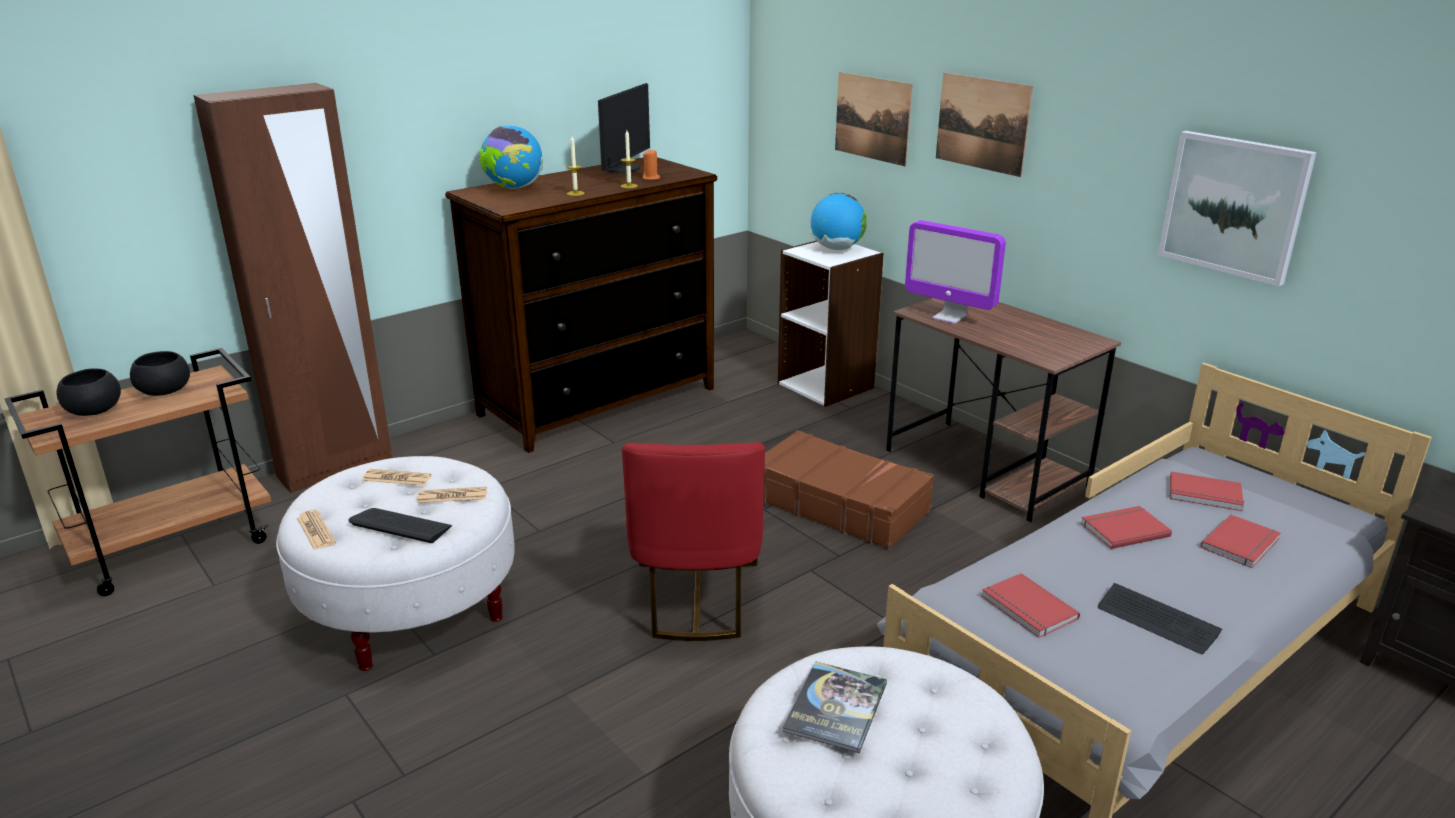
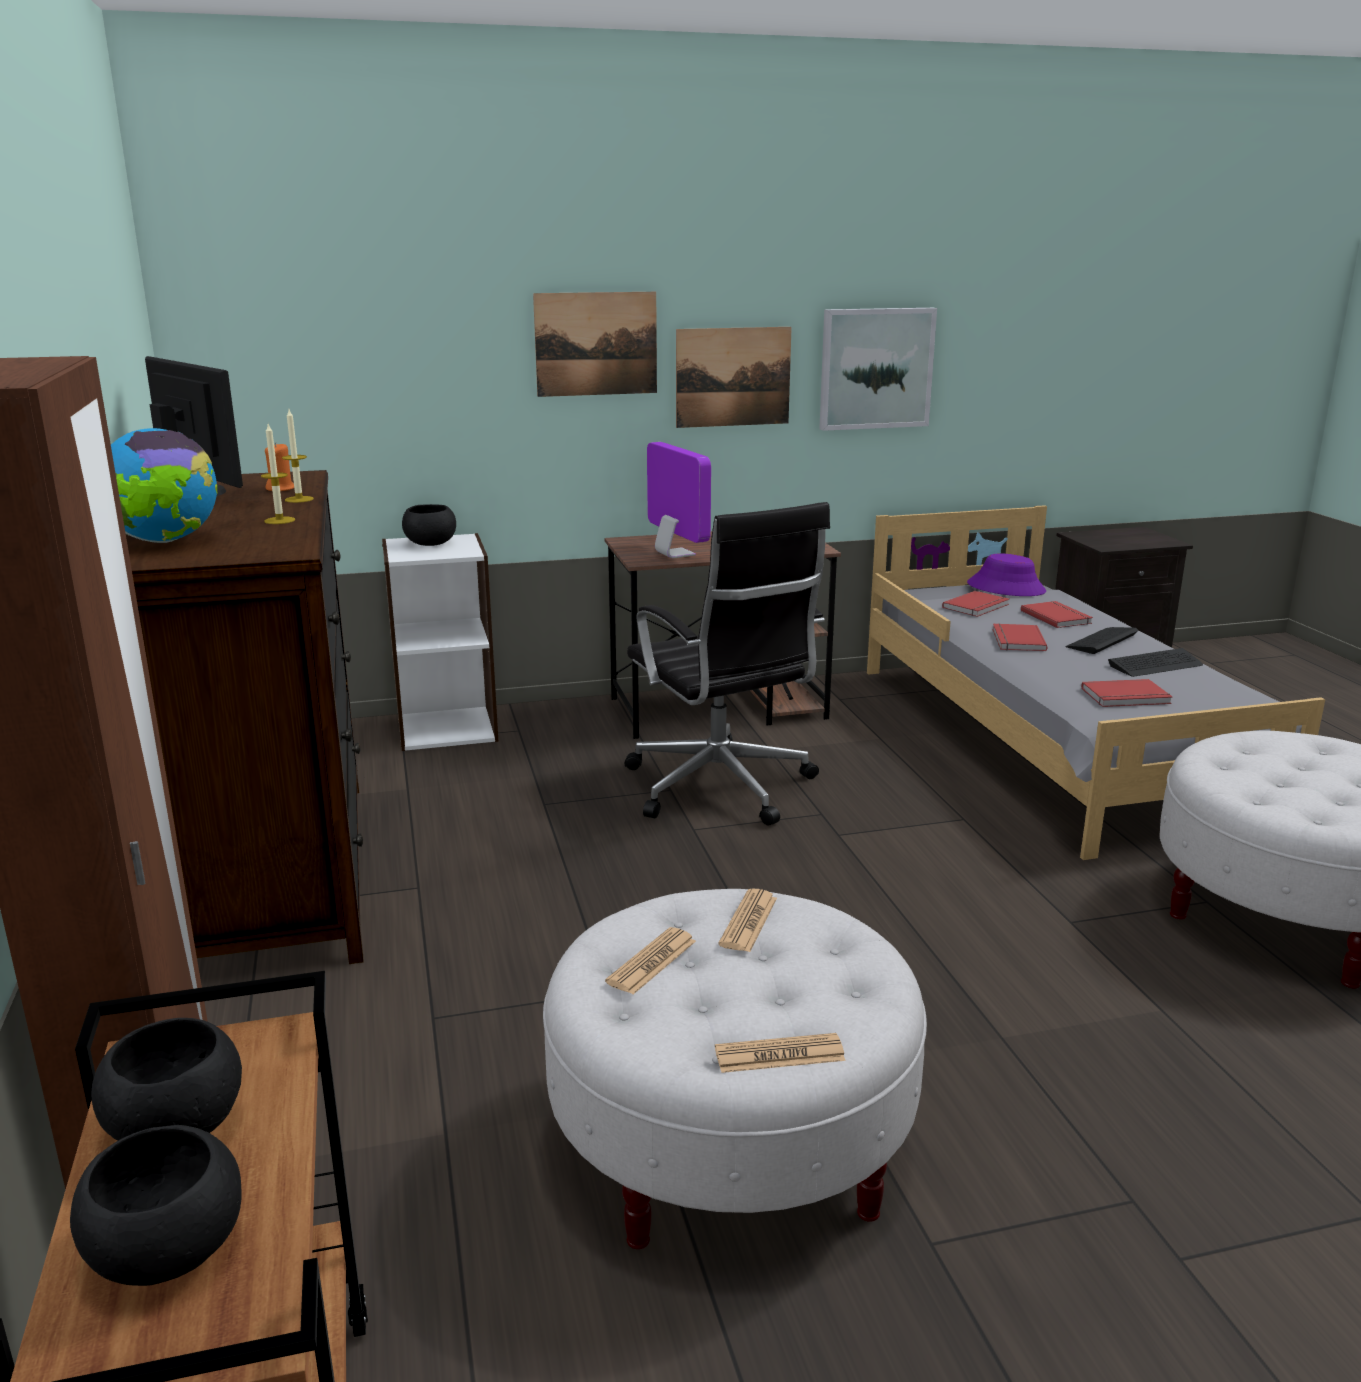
camera: 65 degrees left, 5 degrees down
(401, 526) = (814, 973): keyboard -> keyboard (1101, 641)
(696, 599) = (852, 911): red chair -> none
(836, 707) = (1282, 787): book -> none
(837, 249) = (430, 544): globe -> black bowl
(839, 504) = (721, 788): brown suitcase -> black office chair
(872, 118) = (425, 367): picture -> picture (733, 377)
(949, 317) = (675, 554): monitor -> monitor turned 90 degrees counterclockwise
(1302, 502) = (1006, 588): none -> purple hat

